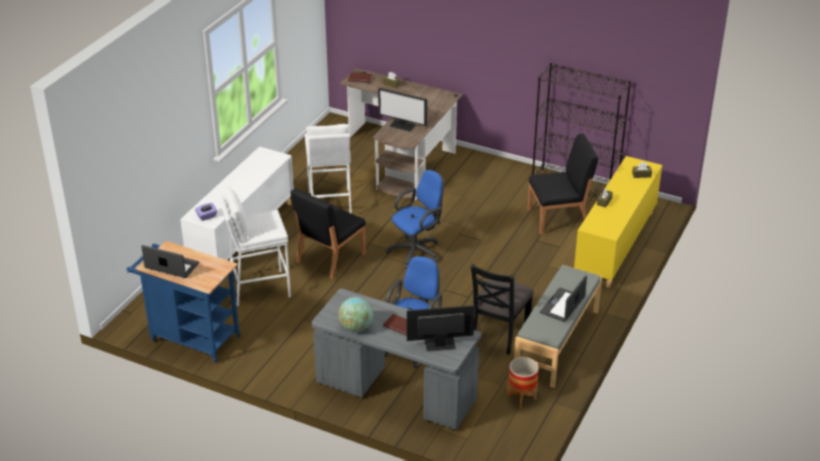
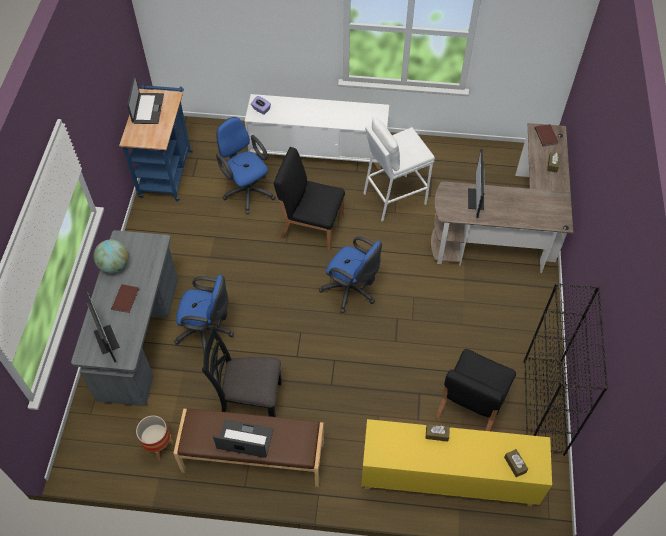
camera: 70 degrees right, 20 degrees up
(259, 288) = (247, 191): white stool -> blue office chair
(557, 342) = (253, 458): grey bench -> brown bench
(559, 218) = (470, 406): black chair -> black chair turned 60 degrees clockwise

